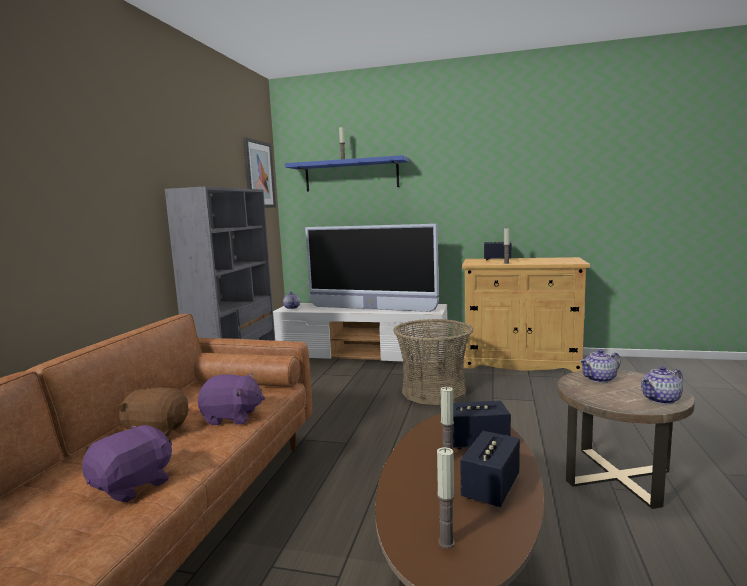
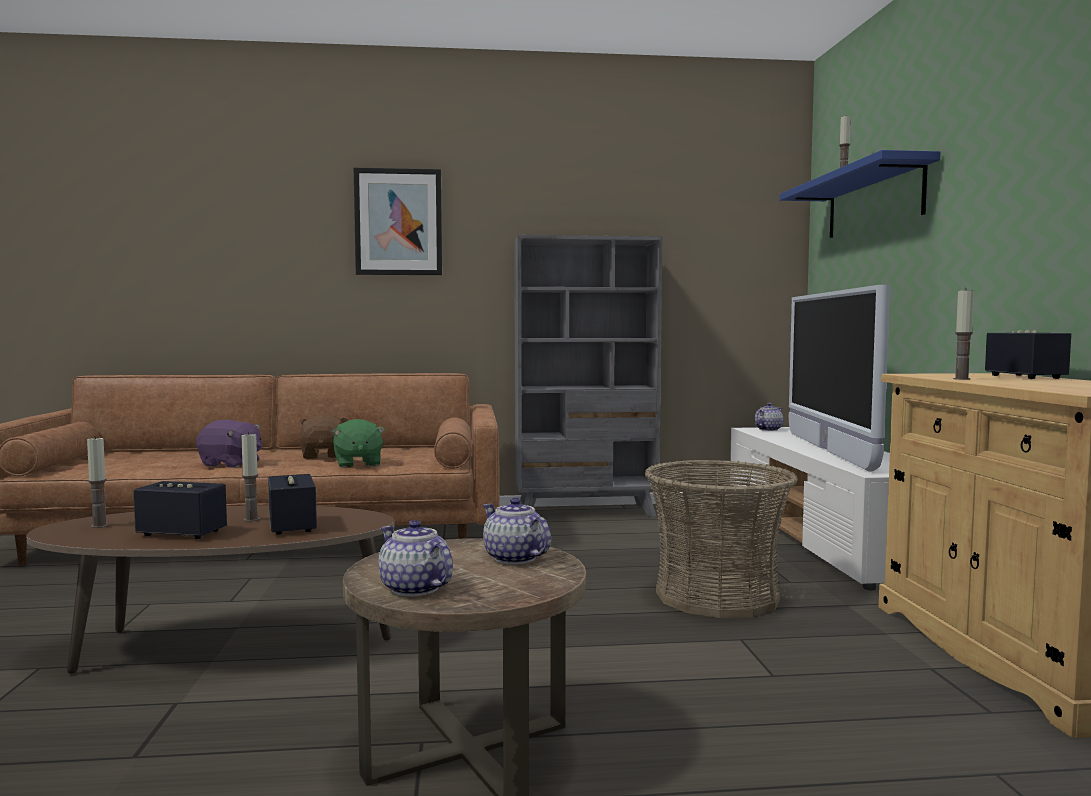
camera: 70 degrees right, 5 degrees down
(232, 417) = (357, 464): purple plush toy -> green plush toy
(259, 174) = (747, 216): picture -> picture (398, 222)

